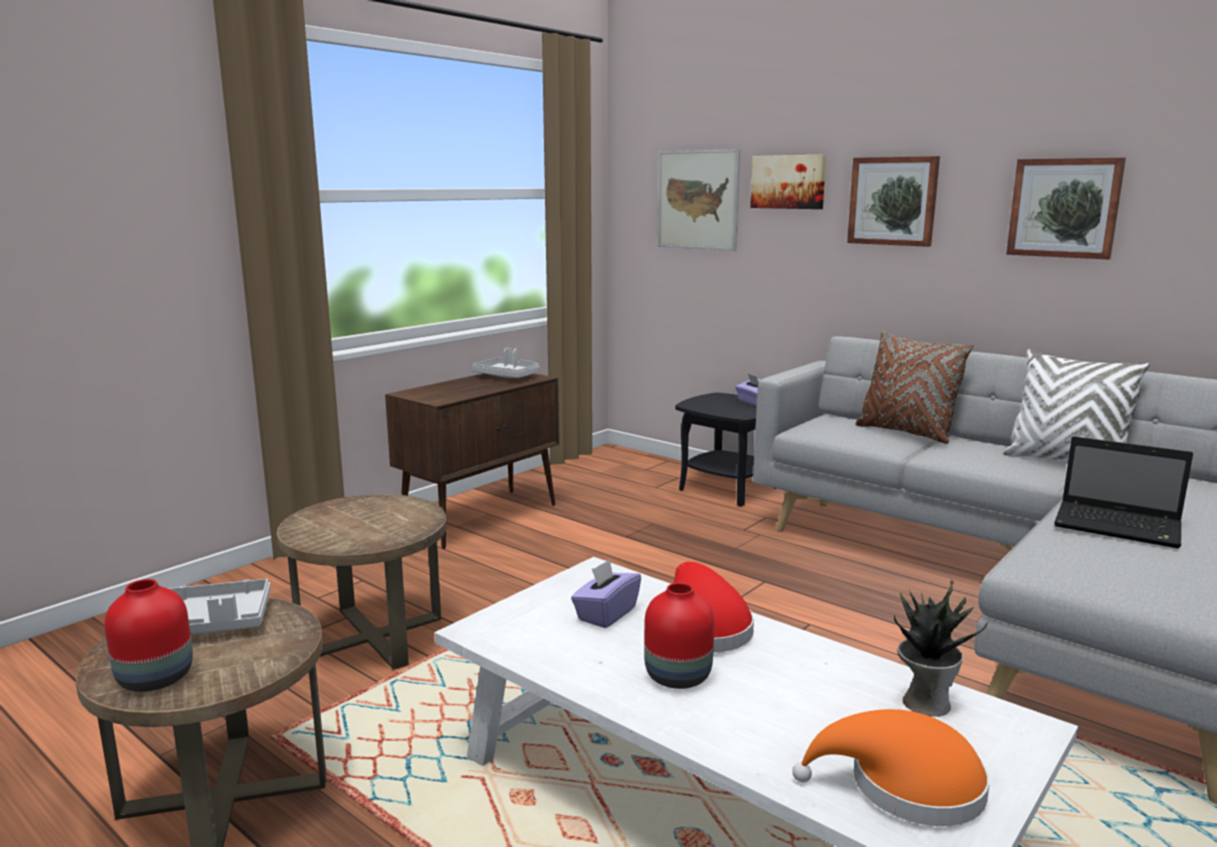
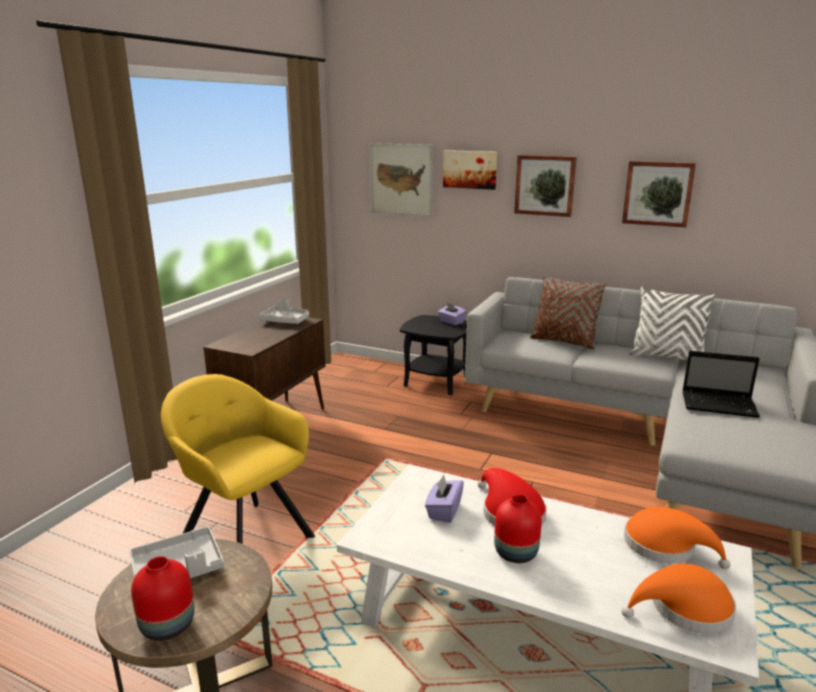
camera: 15 degrees left, 5 degrees up
(372, 636) = (244, 537): brown side table -> yellow armchair
(924, 702) = (665, 546): potted plant -> orange hat

